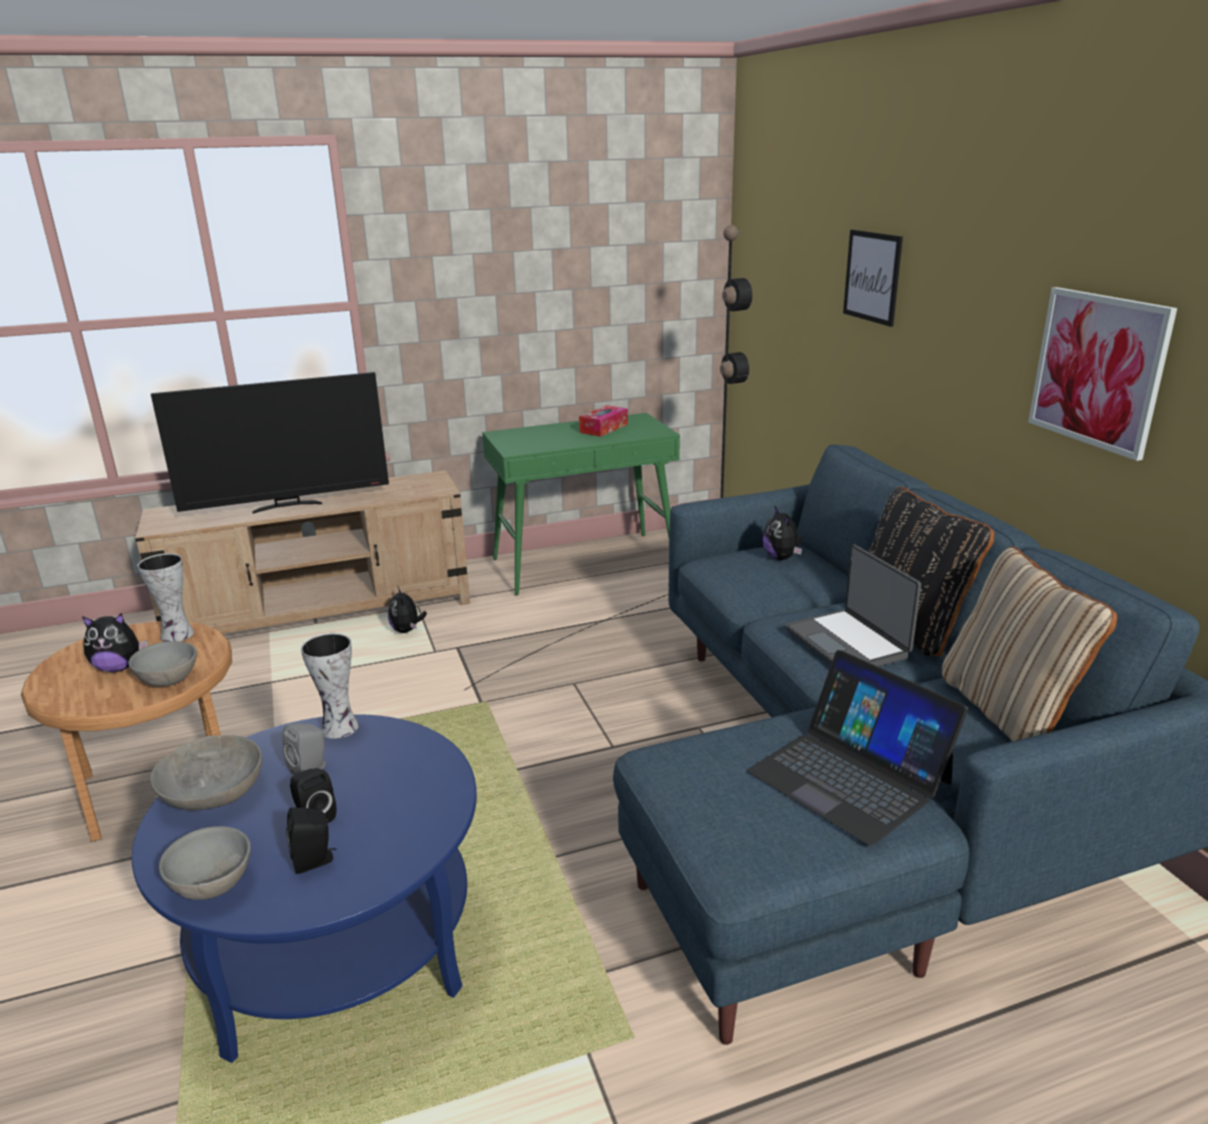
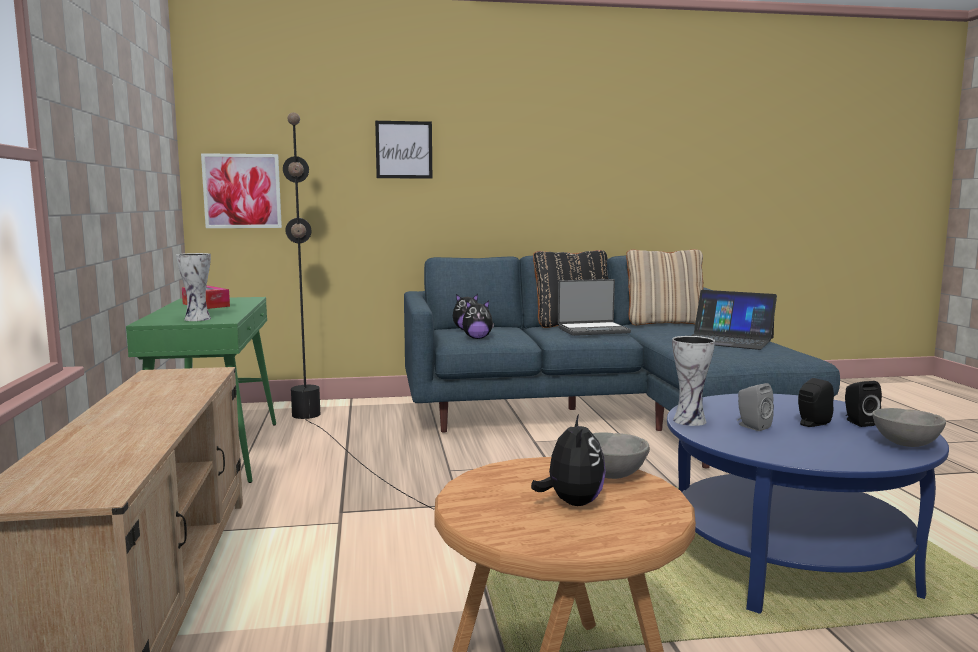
camera: 80 degrees left, 15 degrees down
(176, 635) = (492, 482): vase -> vase (198, 319)
(212, 792) = (798, 451): grey bowl -> none
(288, 506) = (143, 423): television -> none
(407, 630) = (273, 536): plush toy -> plush toy (477, 338)
(850, 776) = (728, 340): laptop -> laptop turned 60 degrees clockwise
(1098, 370) = (592, 173): picture -> picture (242, 191)

